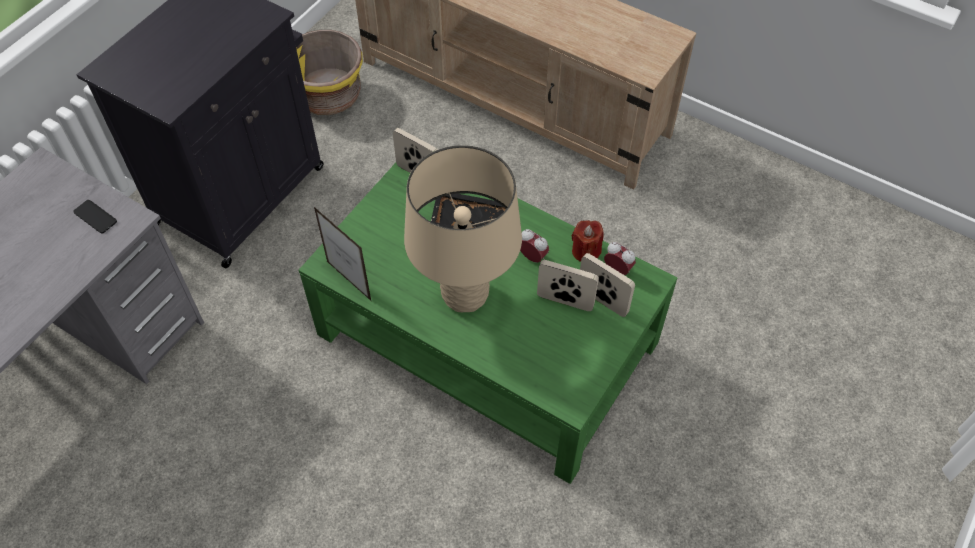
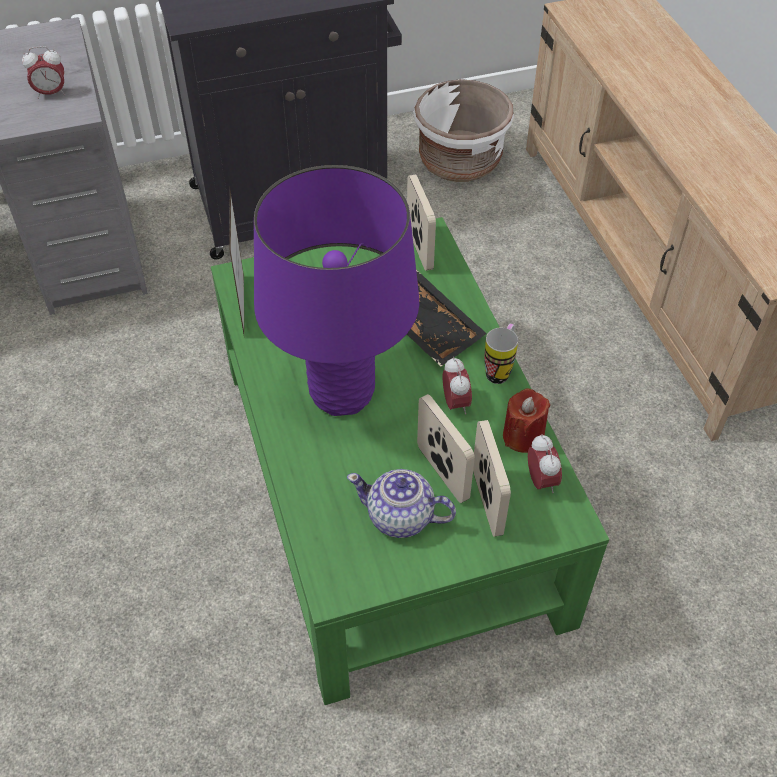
camera: 40 degrees right, 5 degrees down
(95, 217) = (51, 93): phone -> alarm clock
(328, 96) = (460, 162): yellow planter -> white planter
(464, 295) = (341, 393): beige table lamp -> purple table lamp
(537, 221) = (500, 370): none -> mug
(568, 341) = (401, 517): none -> teapot

